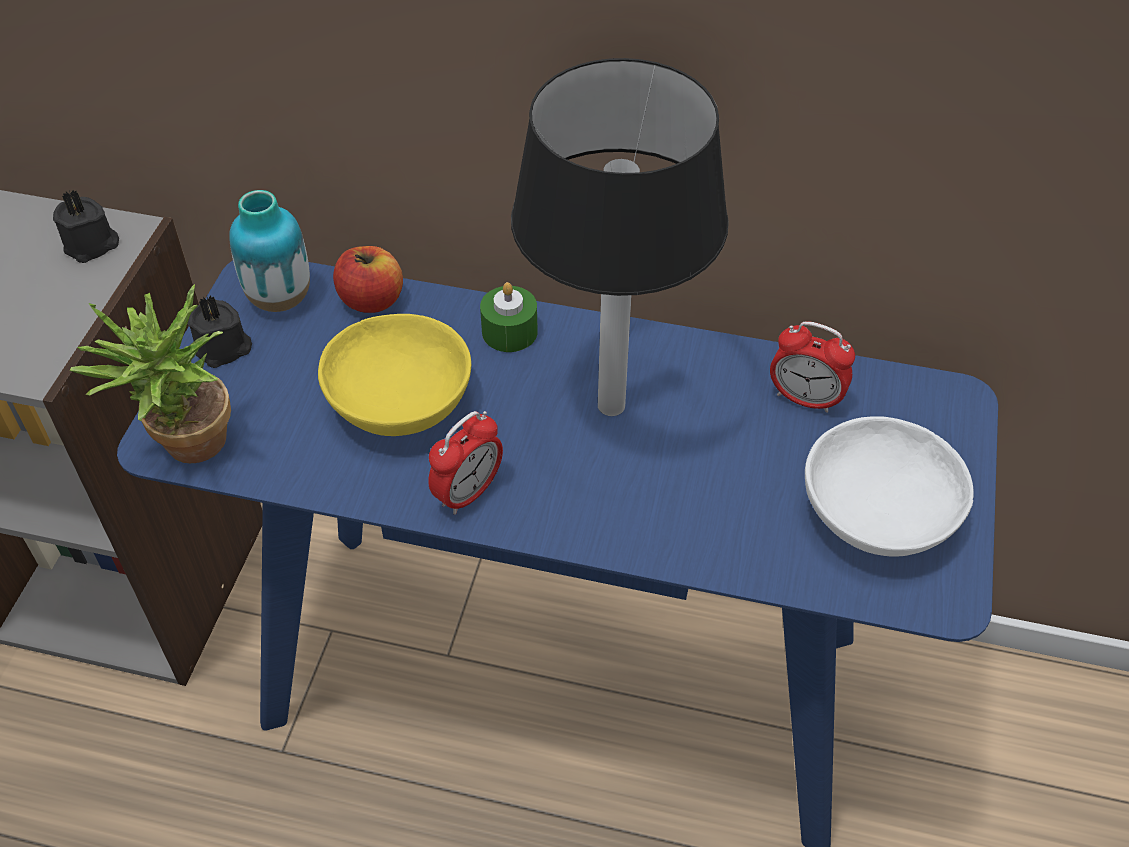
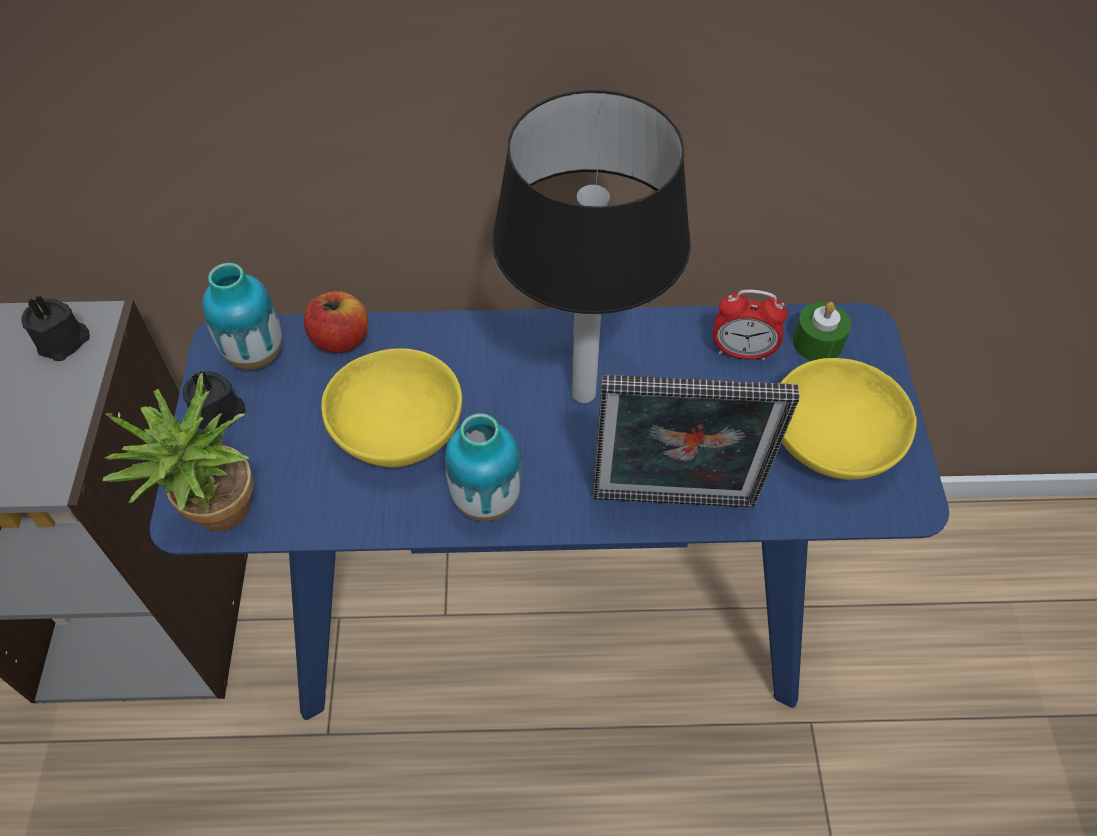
camera: 15 degrees left, 5 degrees up
(468, 493) = (486, 501): alarm clock -> vase
(509, 331) = (473, 343): green candle -> green candle (817, 342)
(669, 543) = (673, 506): none -> picture frame
(877, 516) = (833, 442): white bowl -> yellow bowl

